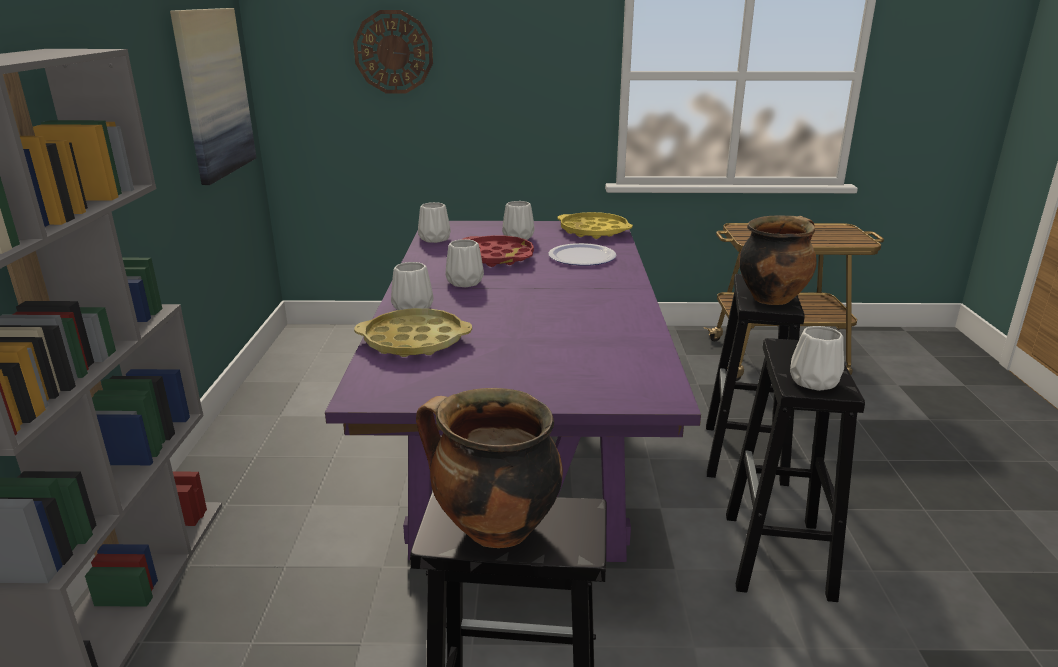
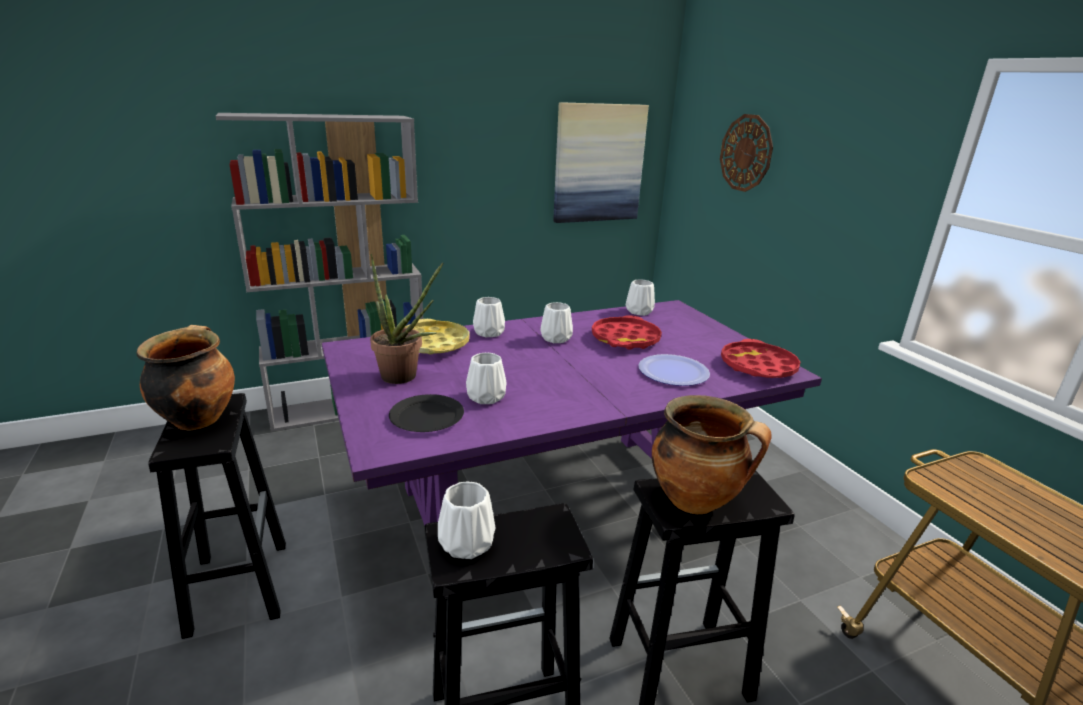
camera: 65 degrees right, 0 degrees up
(500, 367) = (405, 378): none -> potted plant
(518, 237) = (689, 338): white vase -> white vase (487, 396)
(593, 231) = (758, 366): yellow tray -> red tray
(605, 366) = (426, 417): none -> black plate

